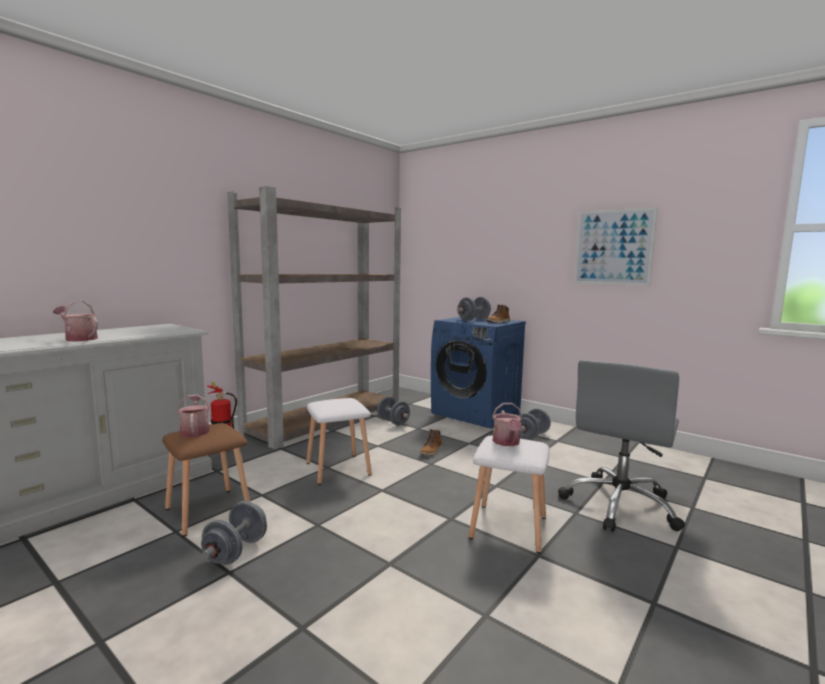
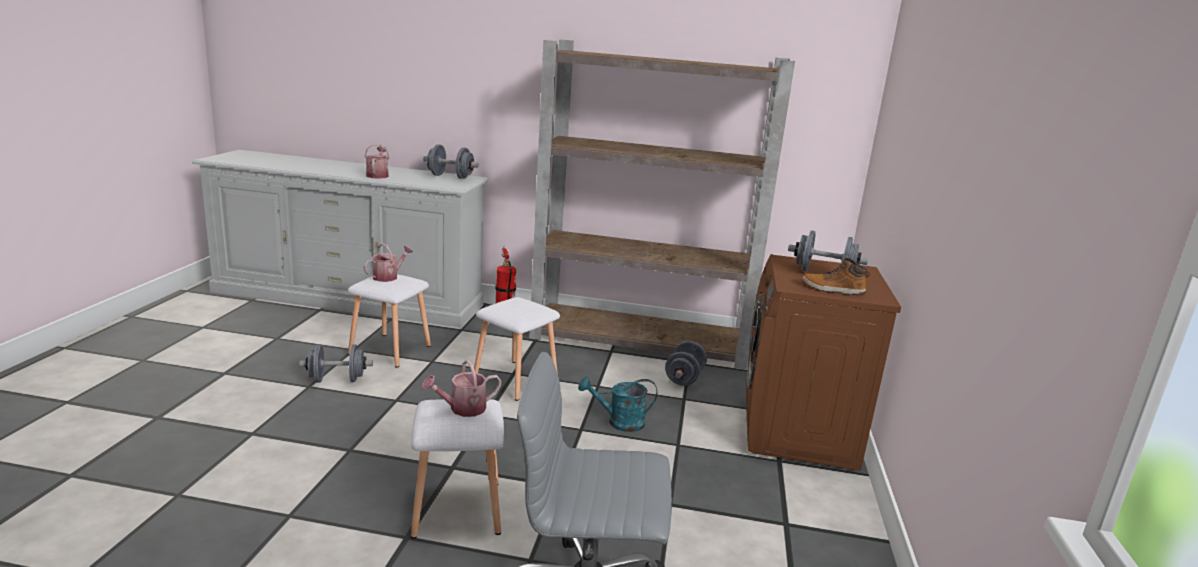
camera: 60 degrees right, 10 degrees up
(209, 510) = (391, 350): brown stool -> white stool
(431, 451) = (619, 422): boot -> turquoise watering can
(476, 415) = (797, 432): blue washing machine -> brown washing machine
(532, 435) = (777, 495): grey dumbbell -> grey dumbbell (450, 177)
(613, 247) = (993, 200): picture -> none

